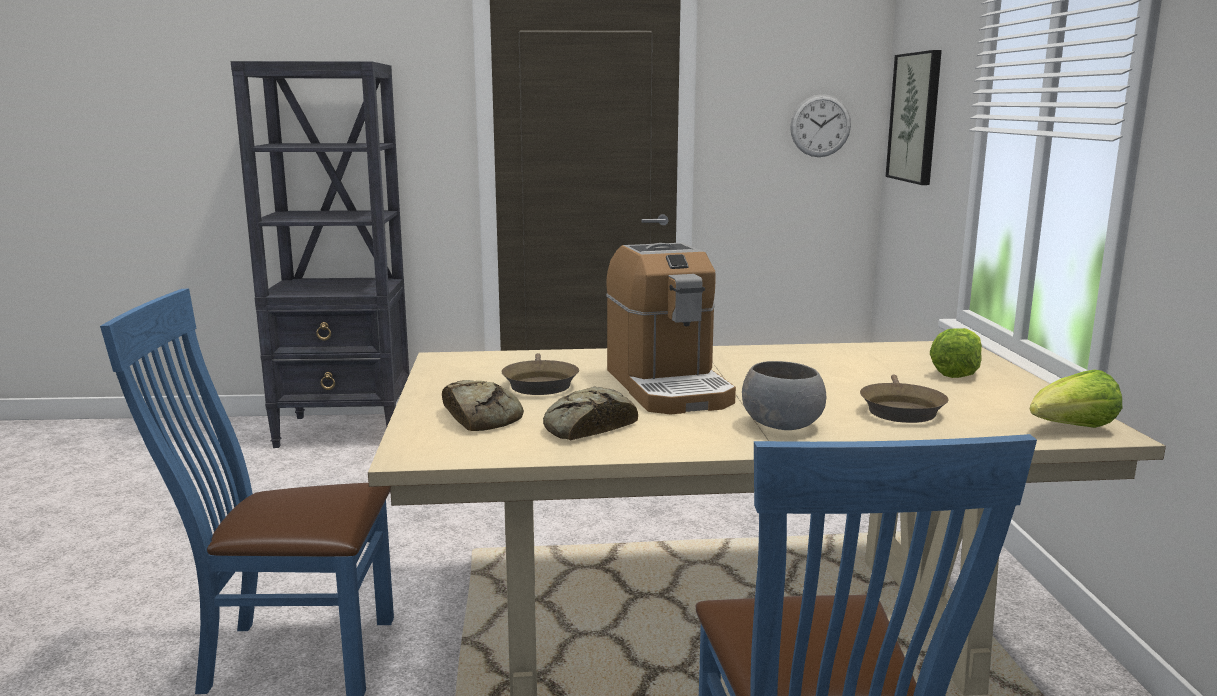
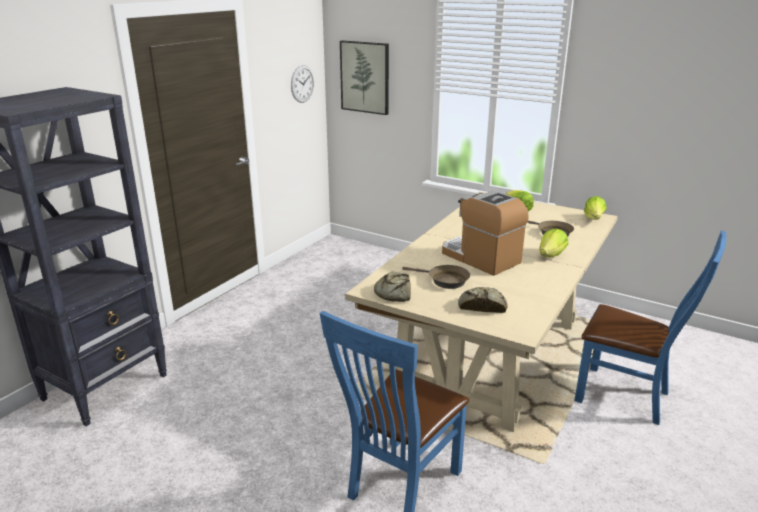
camera: 55 degrees left, 10 degrees up
(586, 427) = (519, 288): bread -> bread (394, 293)
(668, 387) = (480, 258): coffee machine -> coffee machine turned 150 degrees counterclockwise
(783, 426) = (551, 255): grey bowl -> lettuce

